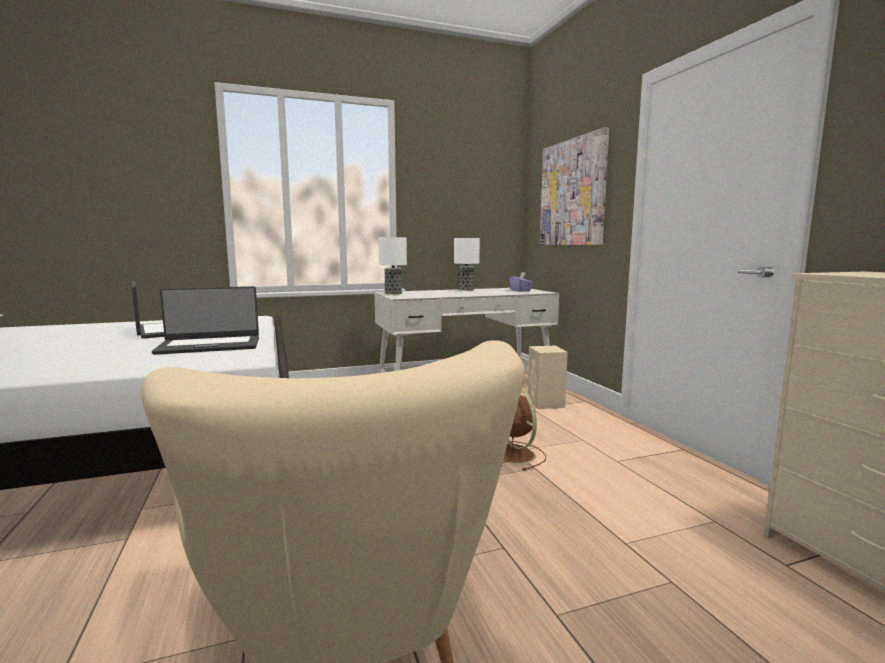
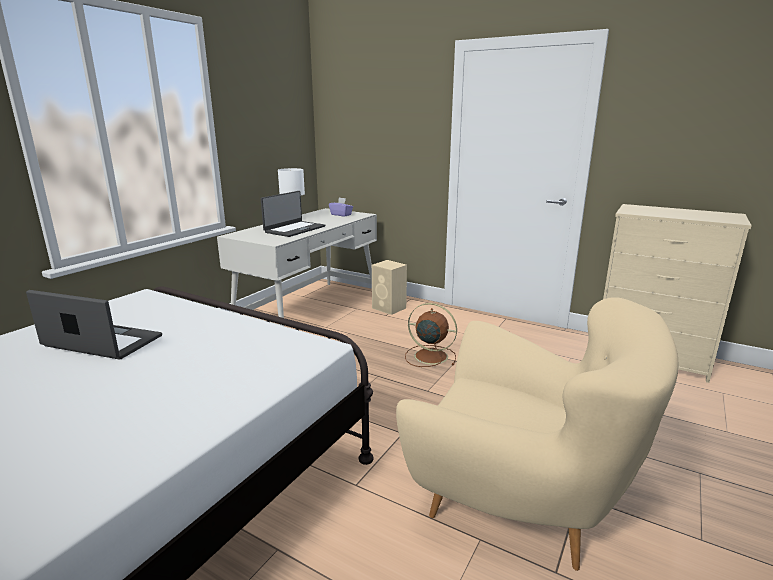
camera: 40 degrees left, 10 degrees up
(210, 345) = (236, 344): laptop -> laptop (294, 229)
(393, 293) = (248, 236): table lamp -> none
(573, 193) = (380, 126): picture -> none

